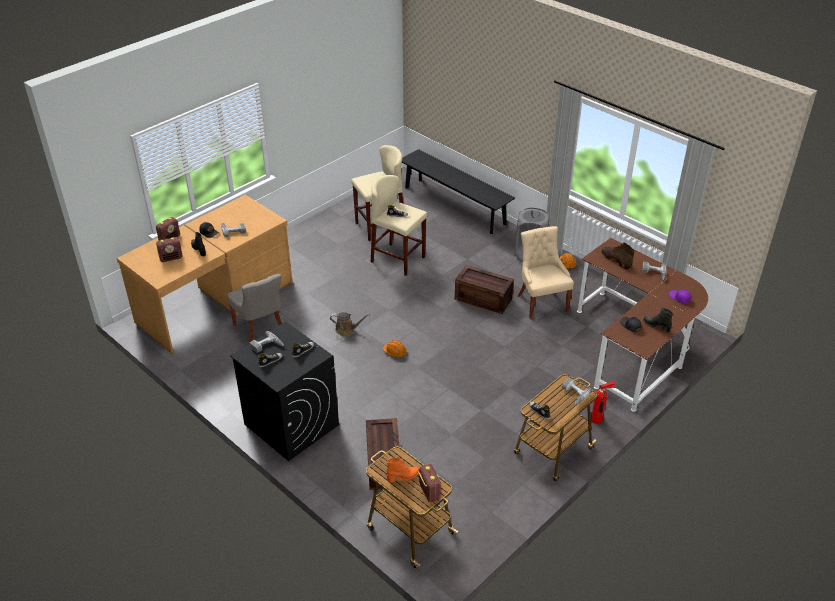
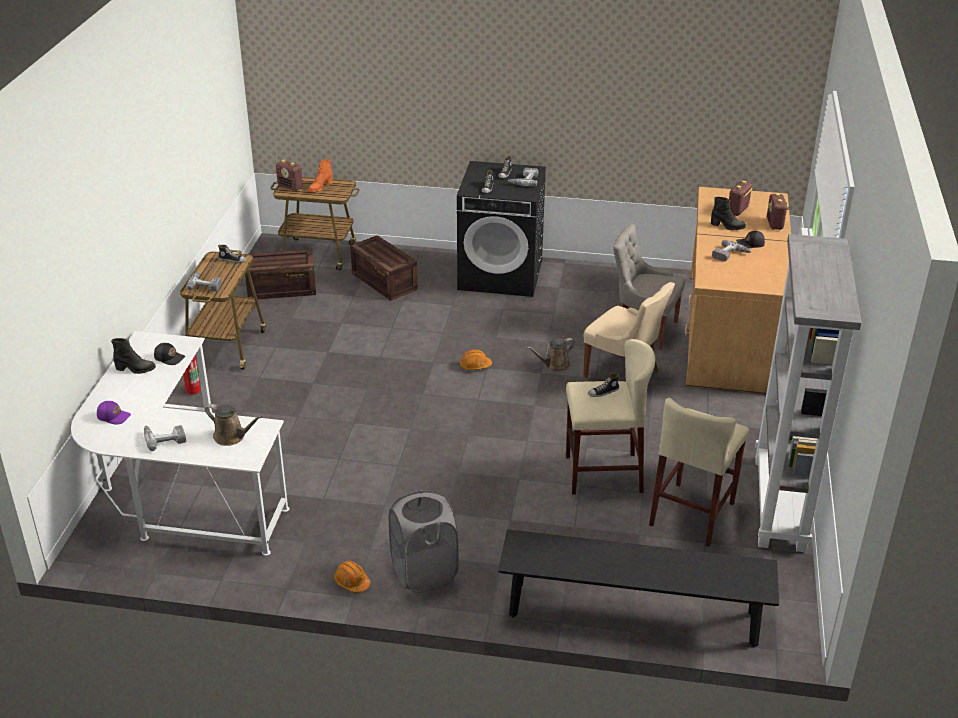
camera: 145 degrees right, 5 degrees down
(335, 214) = (780, 504): none -> grey bookcase
(484, 299) = (430, 470): crate -> crate (280, 289)
(541, 302) = (348, 498): beige chair -> beige chair (623, 374)
(615, 259) = (232, 437): brown boot -> brown watering can
(636, 347) = (178, 491): brown desk -> white desk

